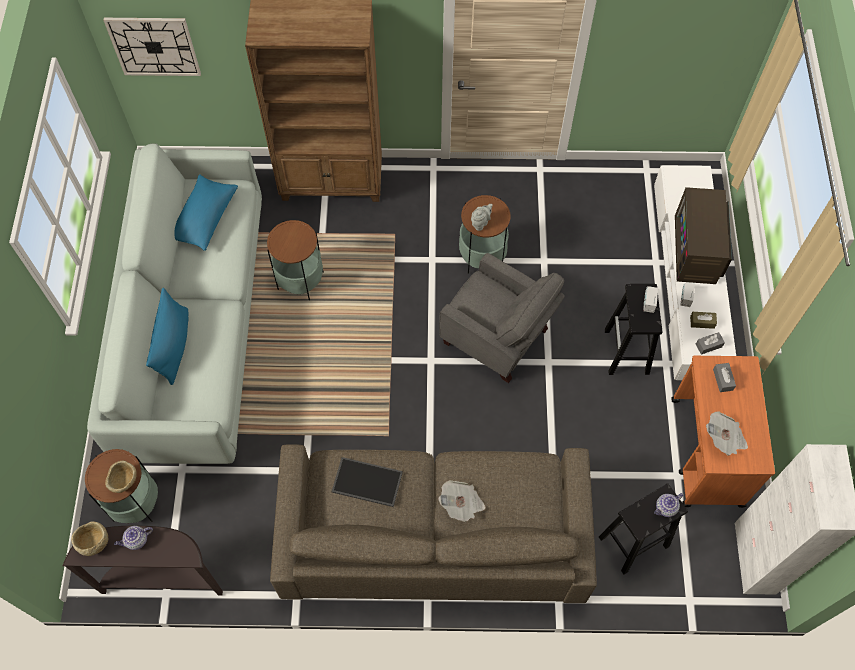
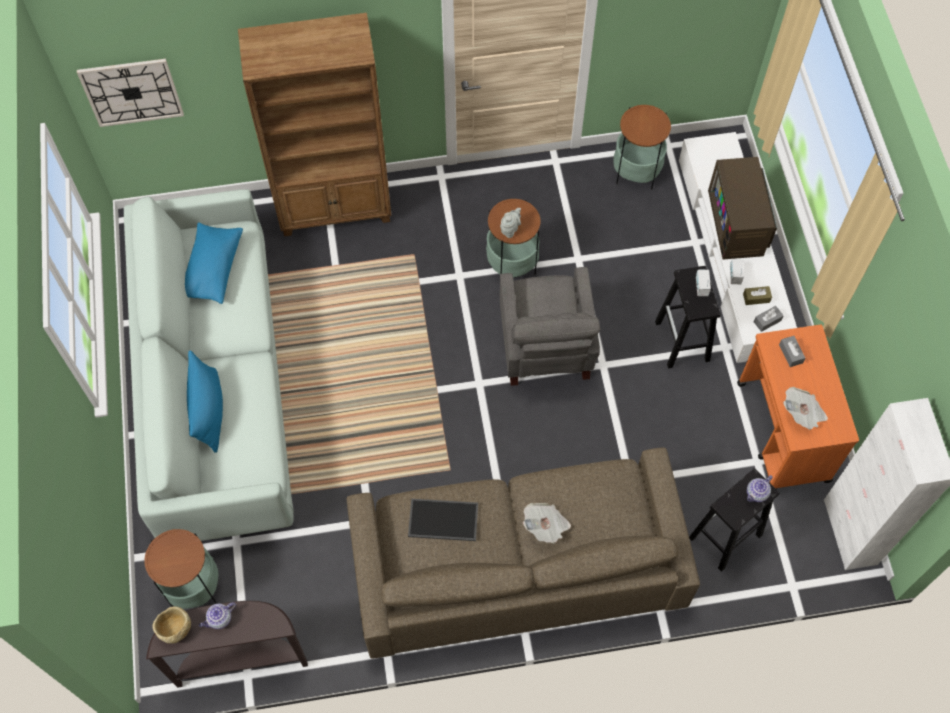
camera: 10 degrees left, 0 degrees up
(124, 482) = (189, 562): beige bowl -> none
(300, 281) = (322, 320): side table -> side table (636, 172)
(497, 337) = (545, 348): grey armchair -> grey armchair turned 60 degrees clockwise

